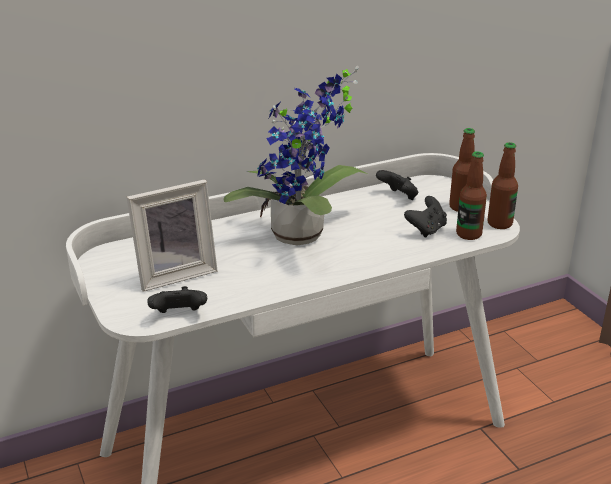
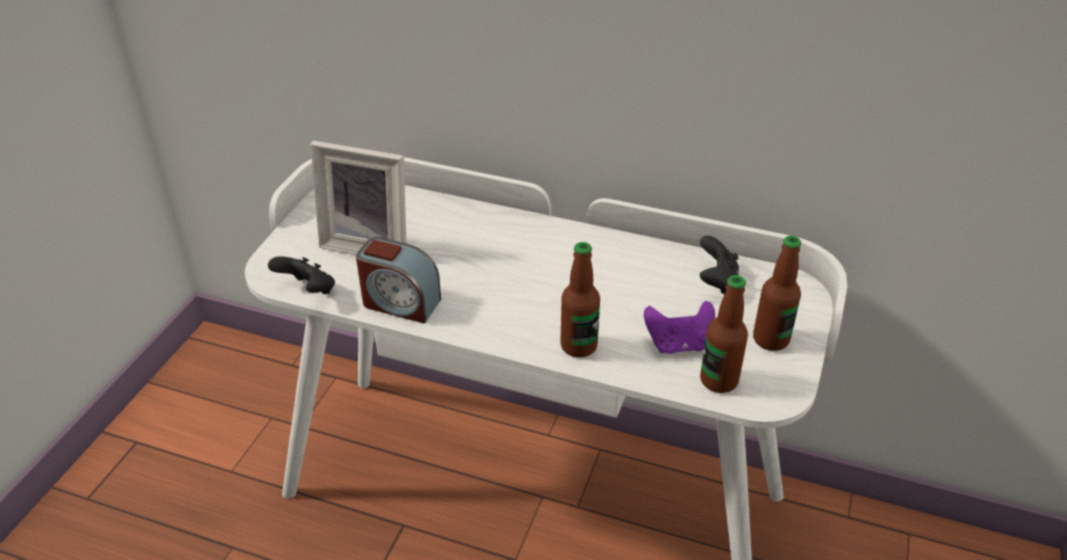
camera: 45 degrees right, 10 degrees up
(250, 290) = (400, 303): none -> alarm clock
(302, 237) = (535, 273): potted plant -> none
(426, 230) = (679, 344): black game controller -> purple game controller
(499, 224) = (782, 391): bottle -> bottle (578, 346)

